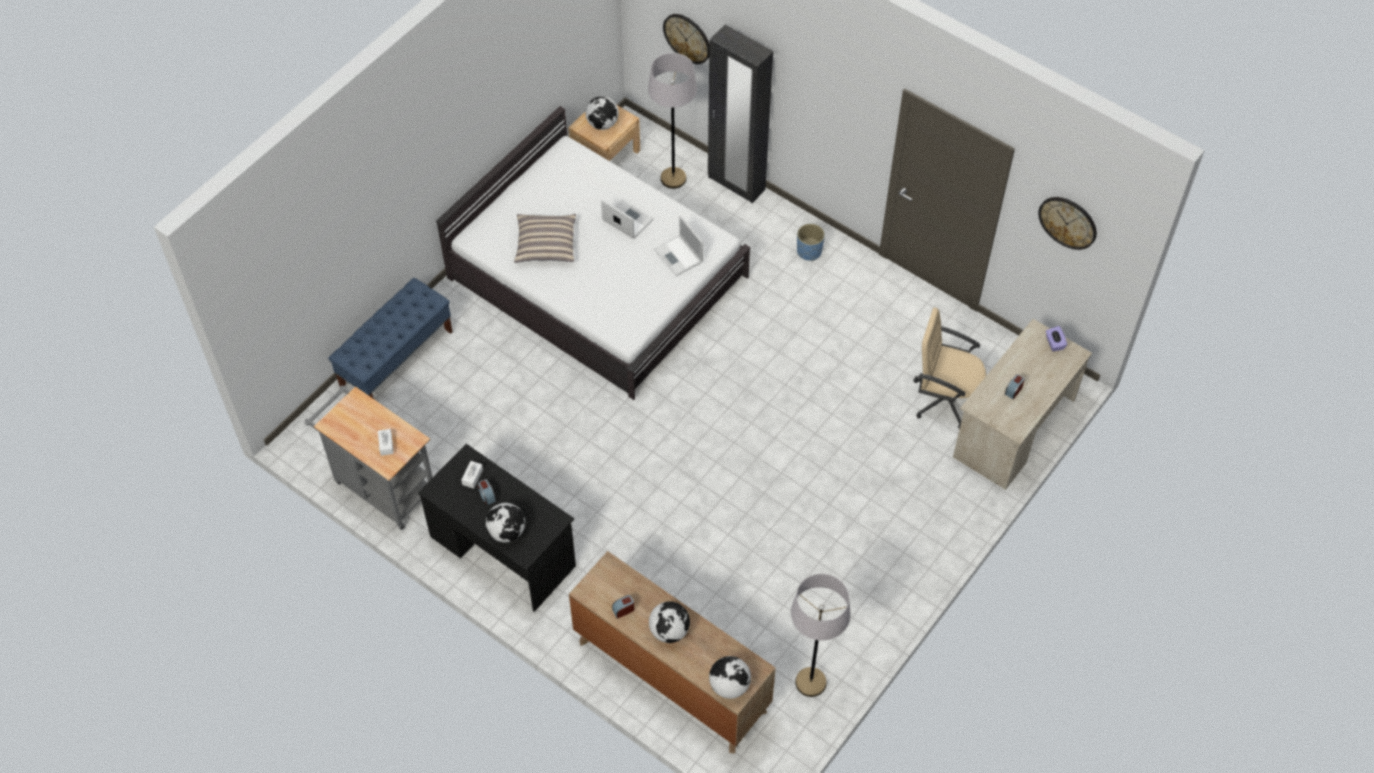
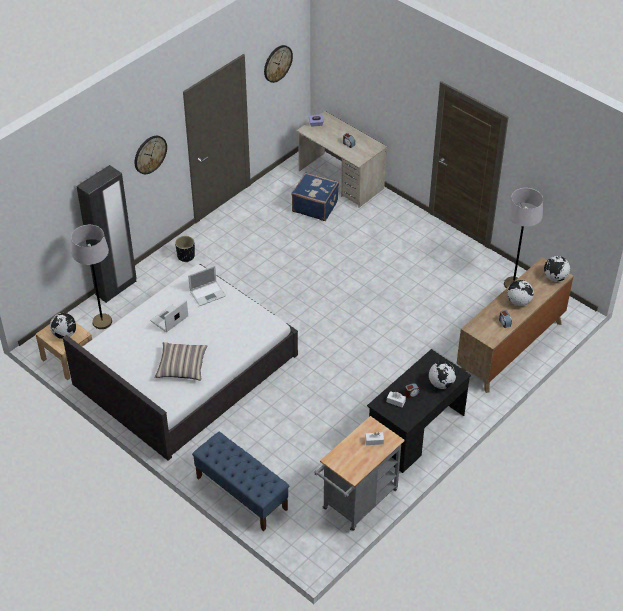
camera: 85 degrees left, 10 degrees down
(687, 38) = (52, 231): wall clock -> wall clock (150, 154)
(809, 251) = (186, 256): blue planter -> black planter
(944, 398) = (315, 206): beige office chair -> blue suitcase

